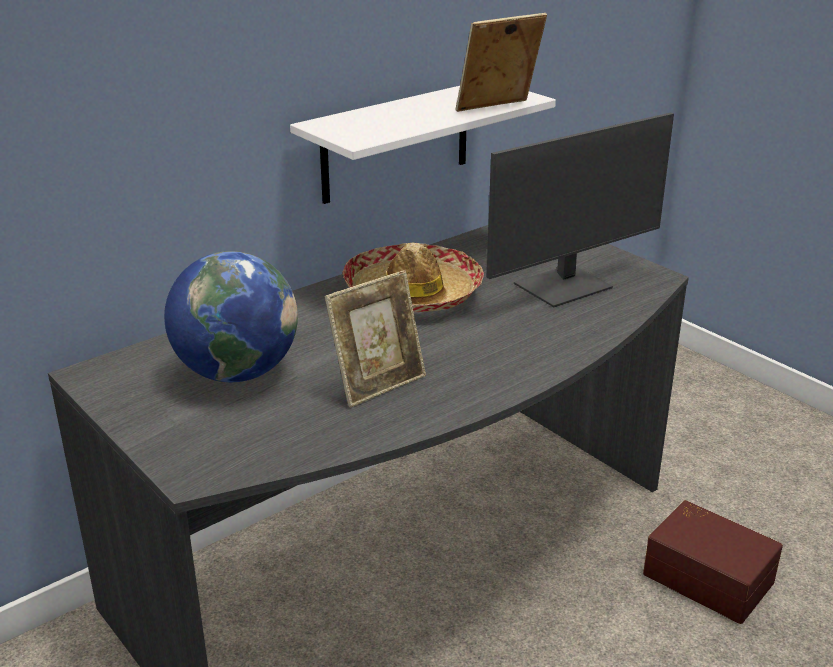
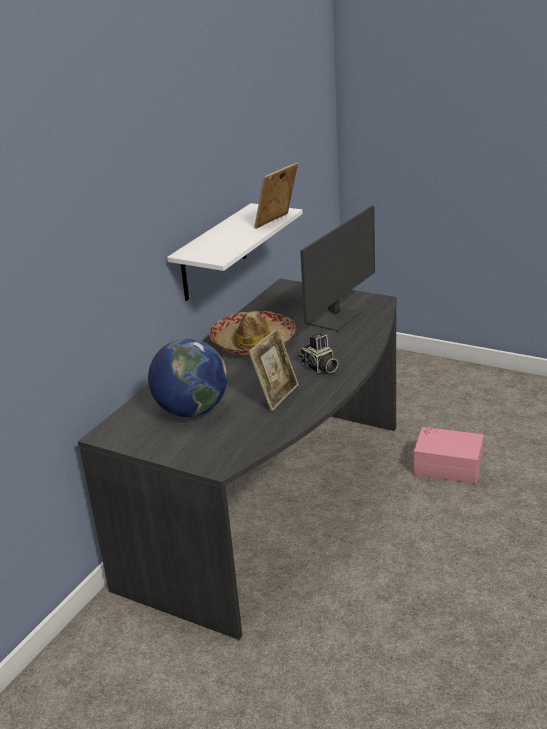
camera: 20 degrees left, 0 degrees up
(480, 357) = (319, 367): none -> camera
(709, 576) = (448, 465): brown storage box -> pink storage box

